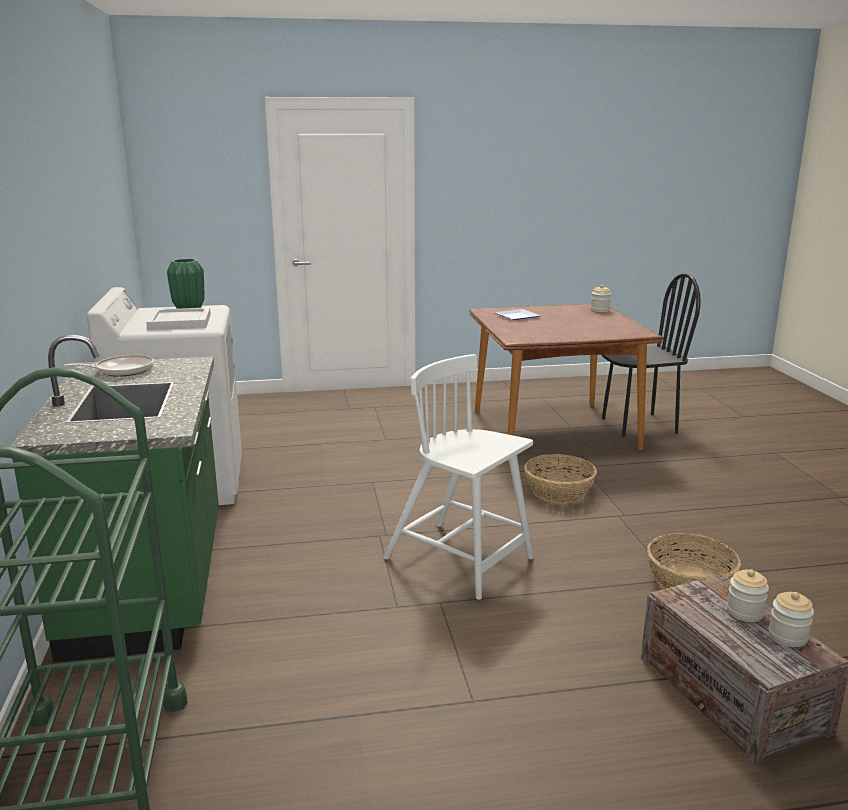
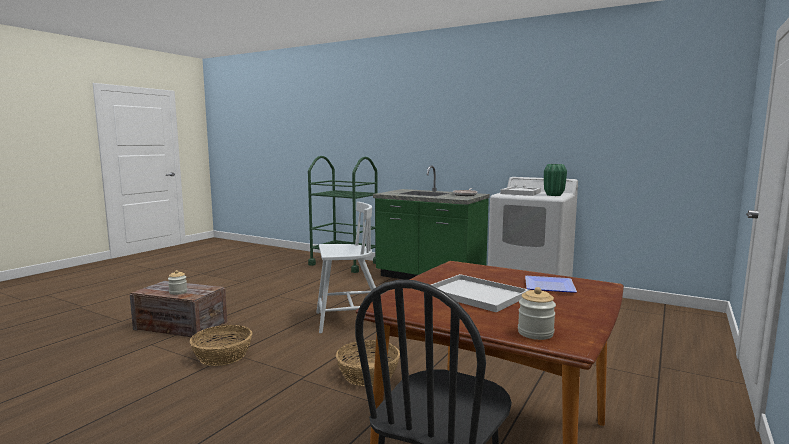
camera: 130 degrees right, 10 degrees down
(571, 324) = (478, 294): none -> white tray
(787, 636) = (157, 291): jar -> none

